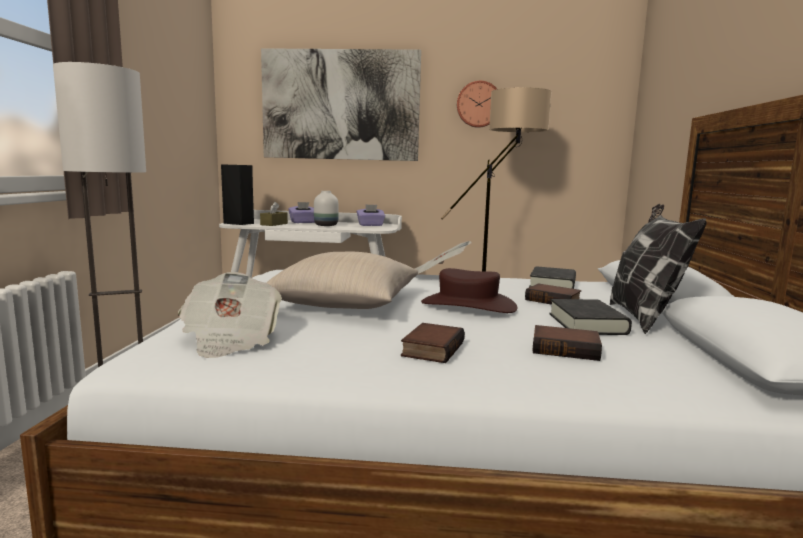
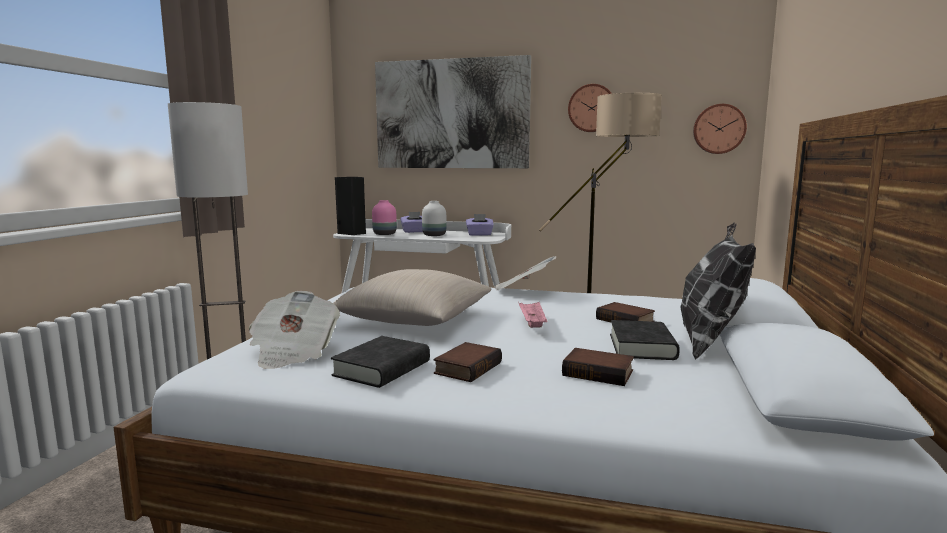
camera: 10 degrees right, 0 degrees up
(274, 224) = (384, 234): brown tissue box -> pink vase
(468, 305) = (532, 324): brown hat -> pink tray
(552, 284) = (638, 302): black book -> black book (382, 369)
(594, 128) = (719, 129): none -> wall clock

